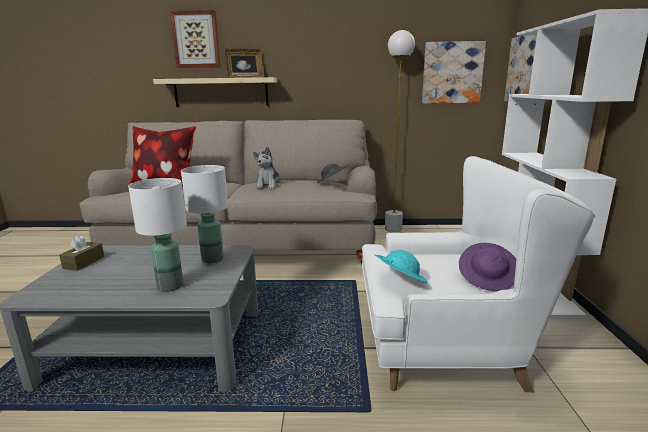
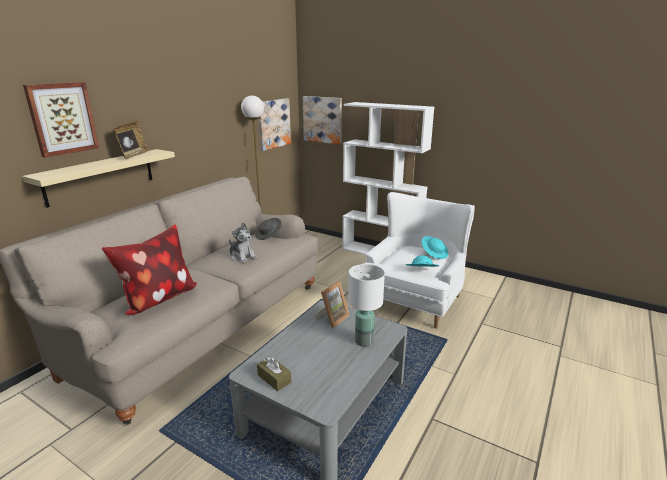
camera: 60 degrees left, 5 degrees up
(213, 259) = (332, 318): white table lamp -> picture frame
(488, 279) = (434, 254): purple hat -> turquoise hat

